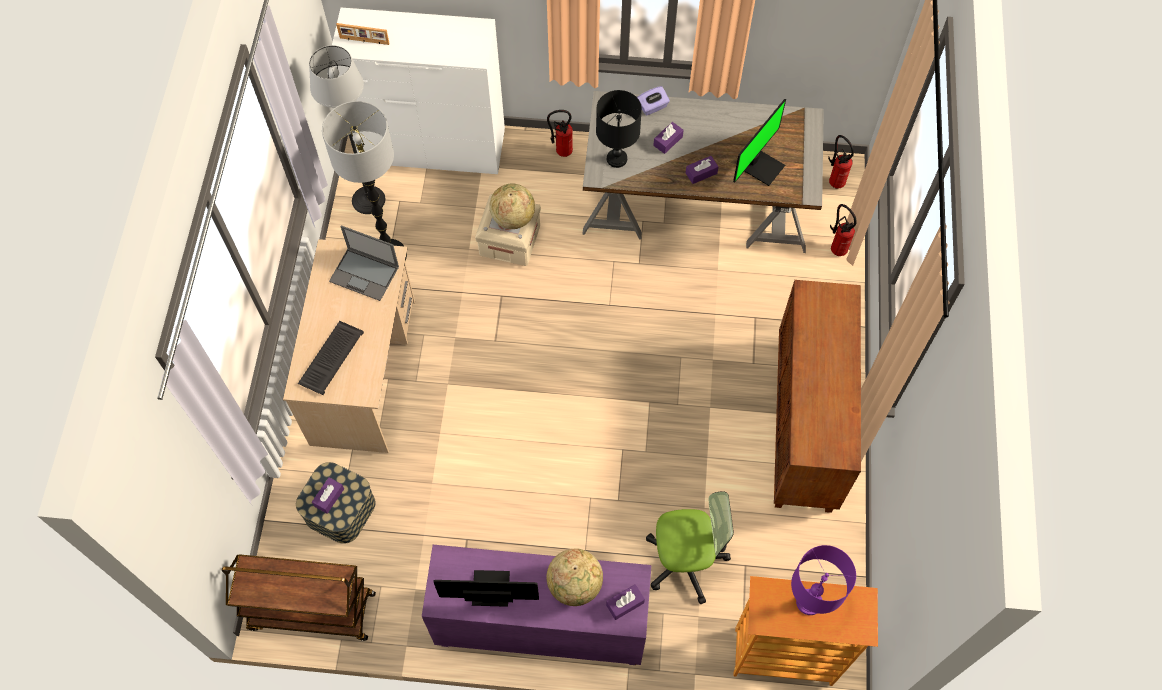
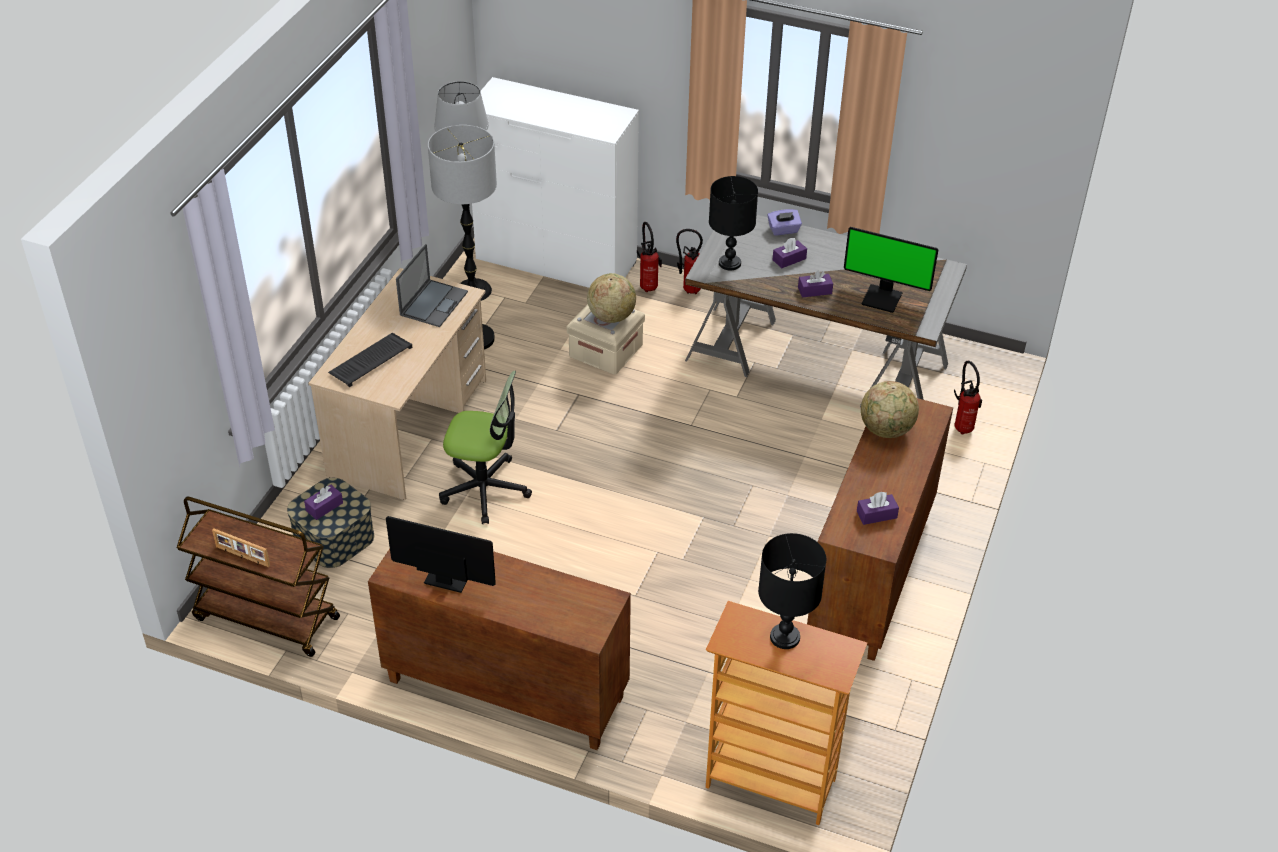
camera: 15 degrees right, 20 degrees down
(364, 41) = (504, 104): picture frame -> picture frame (242, 557)
(365, 274) = (434, 303): laptop -> laptop turned 105 degrees counterclockwise
(540, 627) = (504, 690): purple cabinet -> brown cabinet
(575, 585) = (541, 591): globe -> globe (886, 430)
(625, 604) = (588, 619): purple tissue box -> purple tissue box (876, 515)
(685, 560) = (690, 667): office chair -> office chair (485, 489)
(762, 167) = (883, 298): monitor -> monitor turned 60 degrees clockwise
(808, 602) = (784, 637): purple table lamp -> black table lamp
(835, 181) = (980, 369): fire extinguisher -> fire extinguisher (648, 286)

